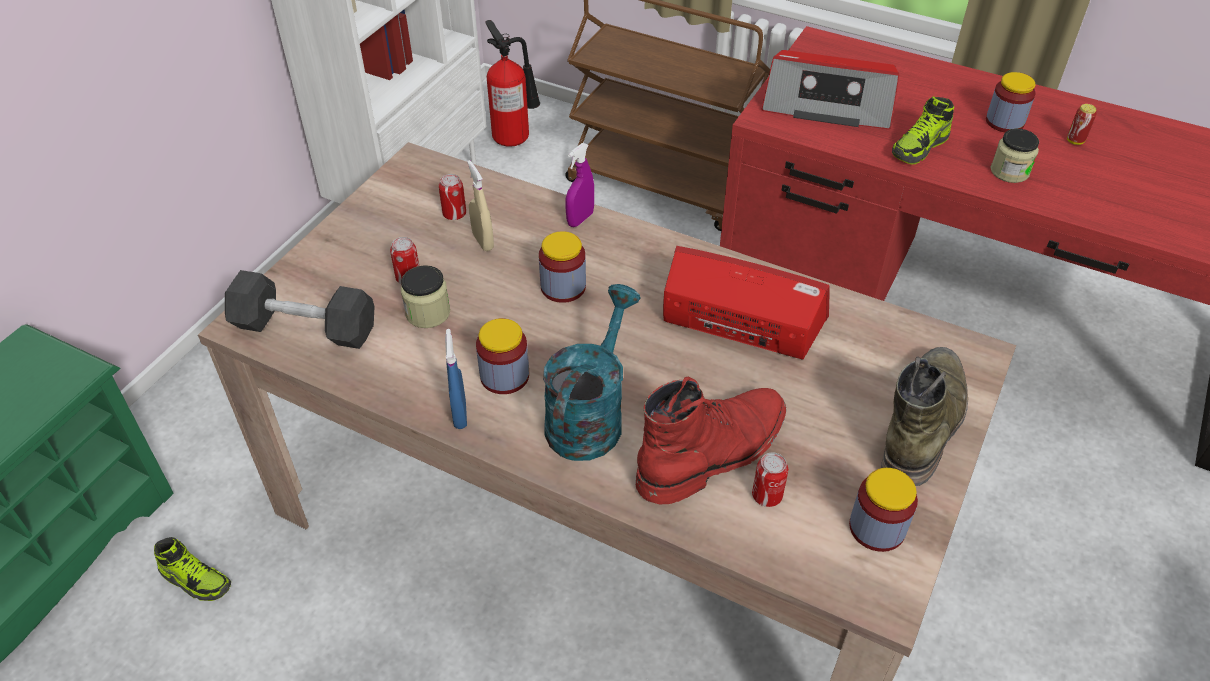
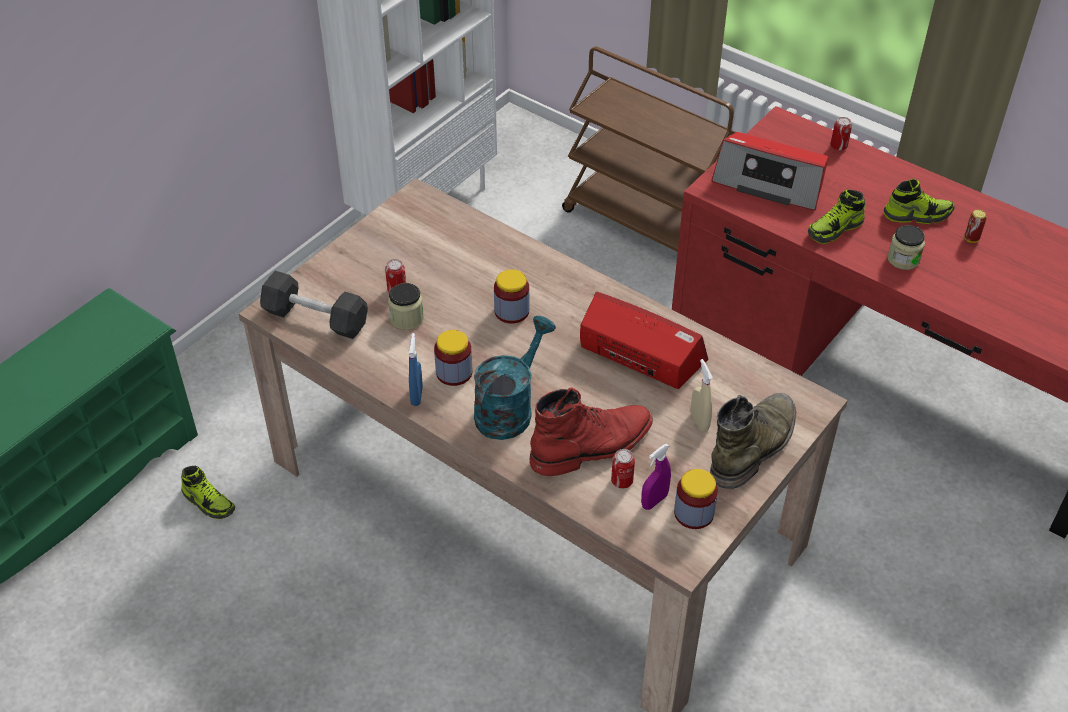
camera: 10 degrees right, 0 degrees up
(454, 214) = (440, 243): can -> can (838, 146)
(483, 241) = (458, 268): beige spray bottle -> beige spray bottle (699, 421)
(515, 137) = (524, 163): fire extinguisher -> none
(580, 219) = (537, 259): purple spray bottle -> purple spray bottle (654, 501)
(1004, 122) = (917, 215): jar -> shoe

